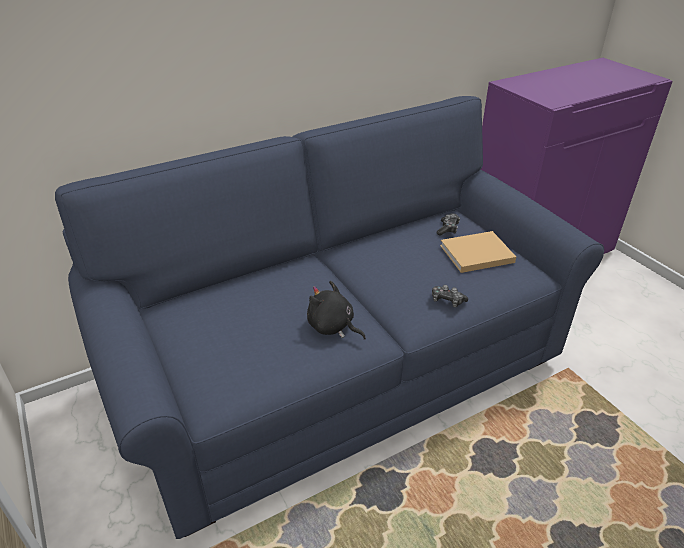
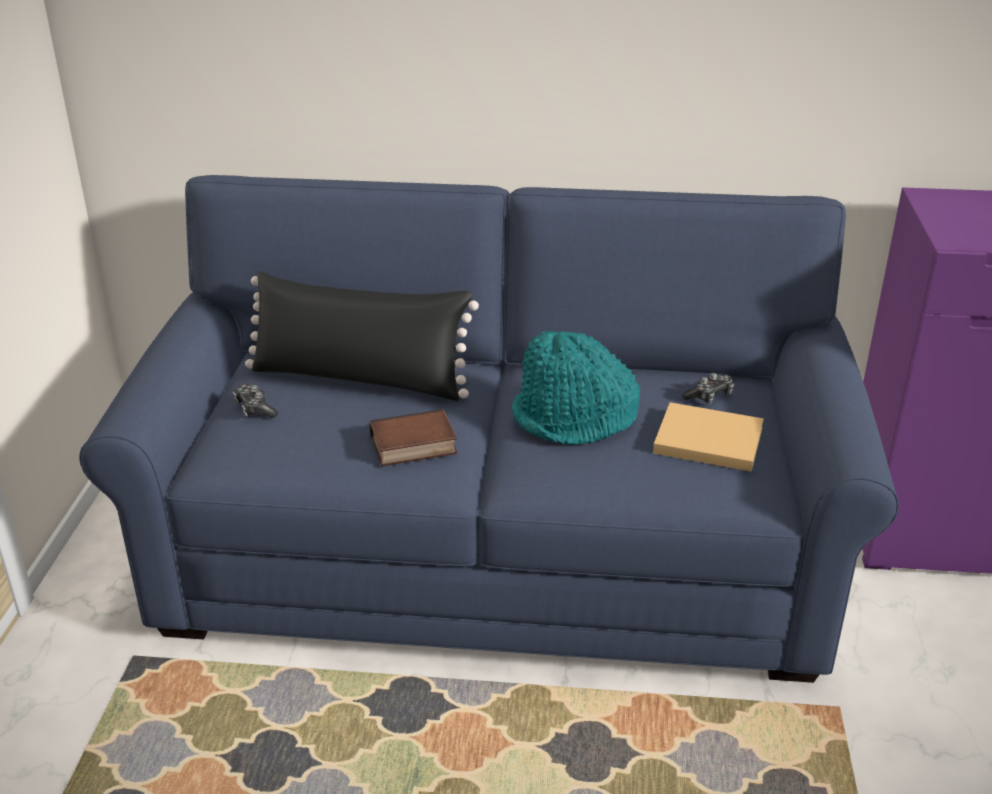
camera: 35 degrees right, 5 degrees down
(247, 296) = (359, 379): none -> black pillow
(333, 327) = (412, 446): black plush toy -> book
(400, 269) = (574, 419): none -> turquoise hat
(447, 300) = (589, 476): game controller -> game controller (255, 409)

